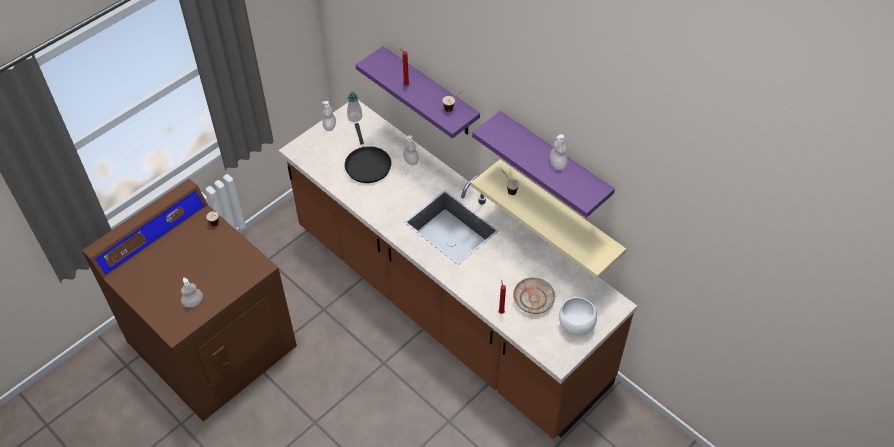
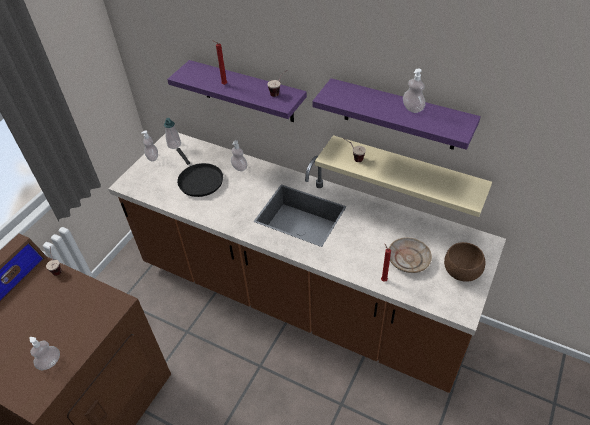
camera: 15 degrees left, 5 degrees down
(576, 326) = (461, 273): white bowl -> brown bowl

